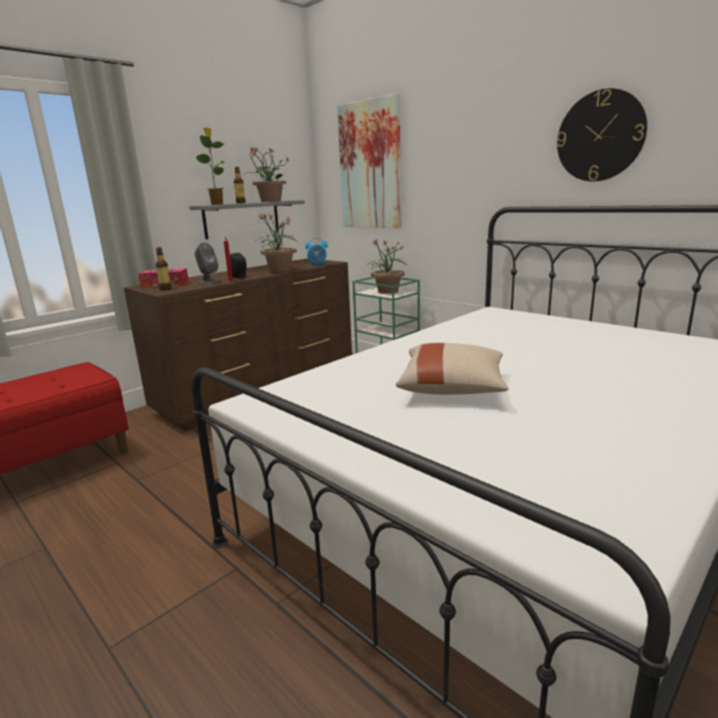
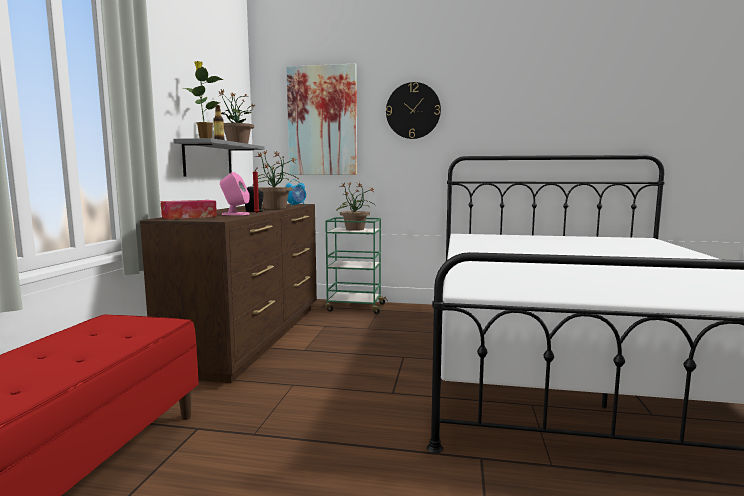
camera: 35 degrees left, 10 degrees down
(165, 289) = (210, 218): bottle -> none
(208, 282) = (235, 214): grey speaker -> pink speaker
(452, 388) = (570, 266): beige pillow -> none
(600, 136) = (528, 110): wall clock -> wall clock (413, 111)

